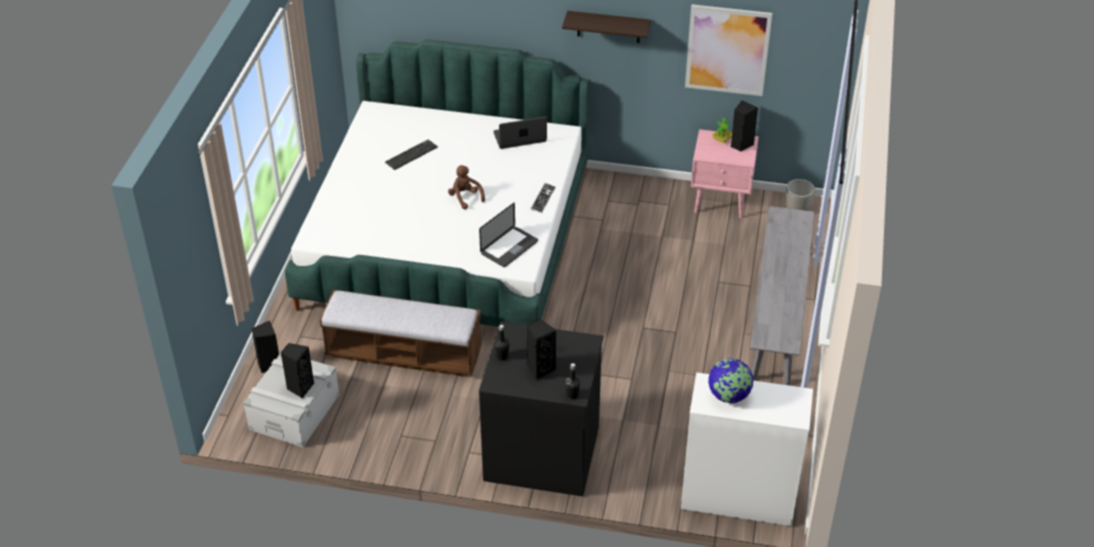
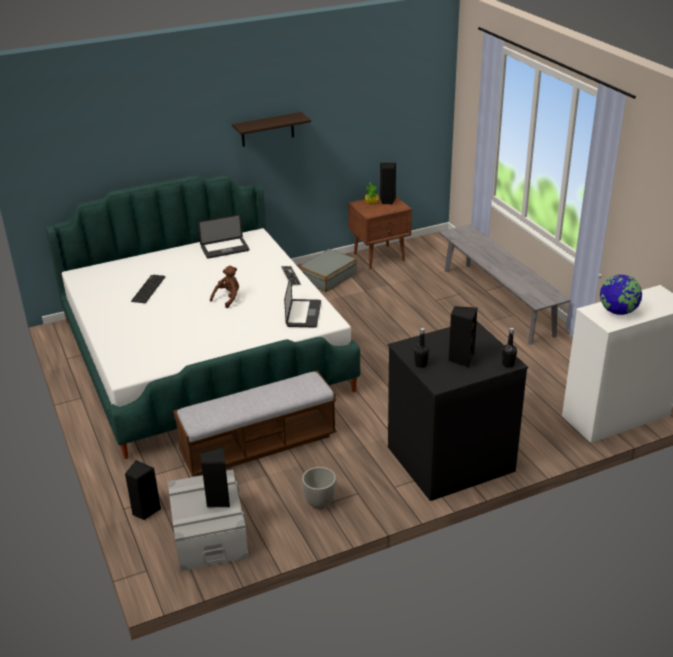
camera: 35 degrees left, 10 degrees down
(465, 198) = (228, 298): brown plush toy -> brown plush toy turned 105 degrees clockwise
(520, 137) = (225, 249): laptop -> laptop turned 150 degrees counterclockwise
(643, 202) = (327, 277): none -> grey suitcase
(721, 201) = (380, 257): pink nightstand -> brown nightstand
(727, 50) = (362, 122): picture -> none
(797, 209) = (432, 242): planter -> planter (319, 502)

